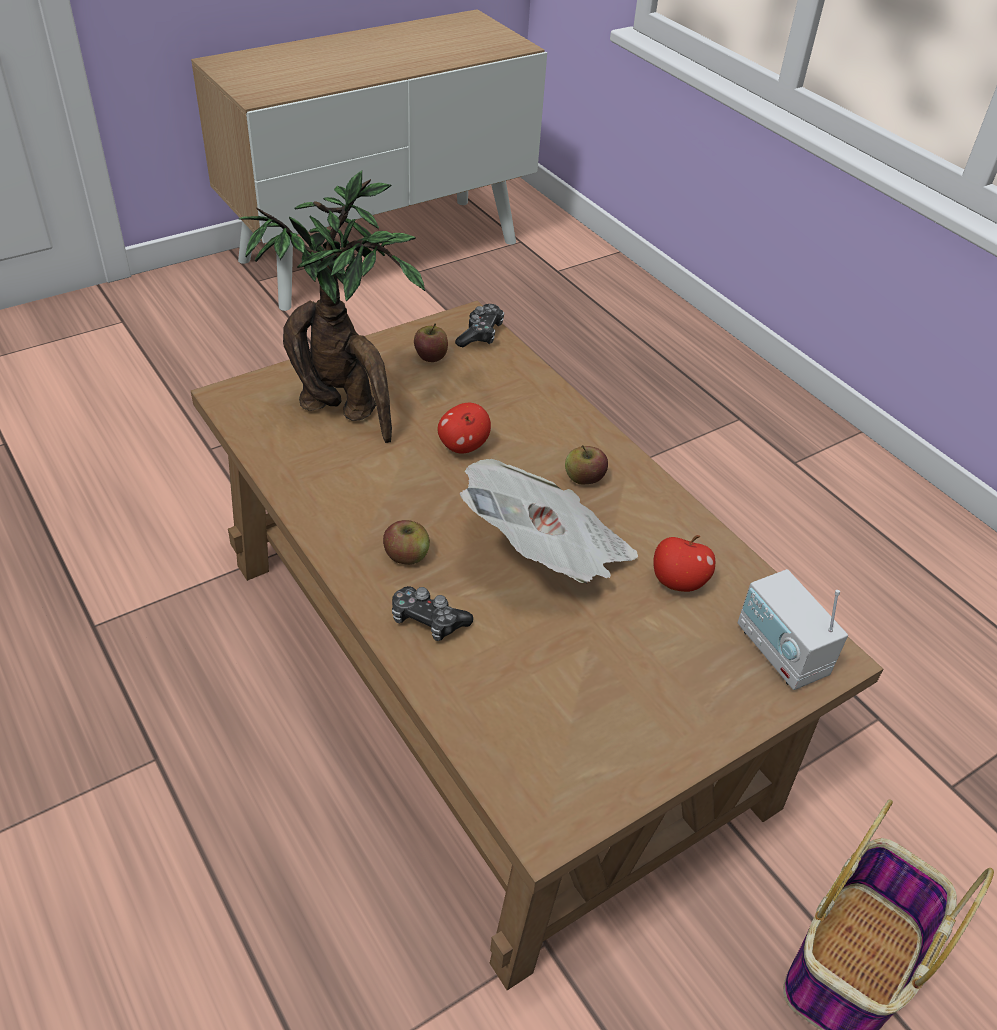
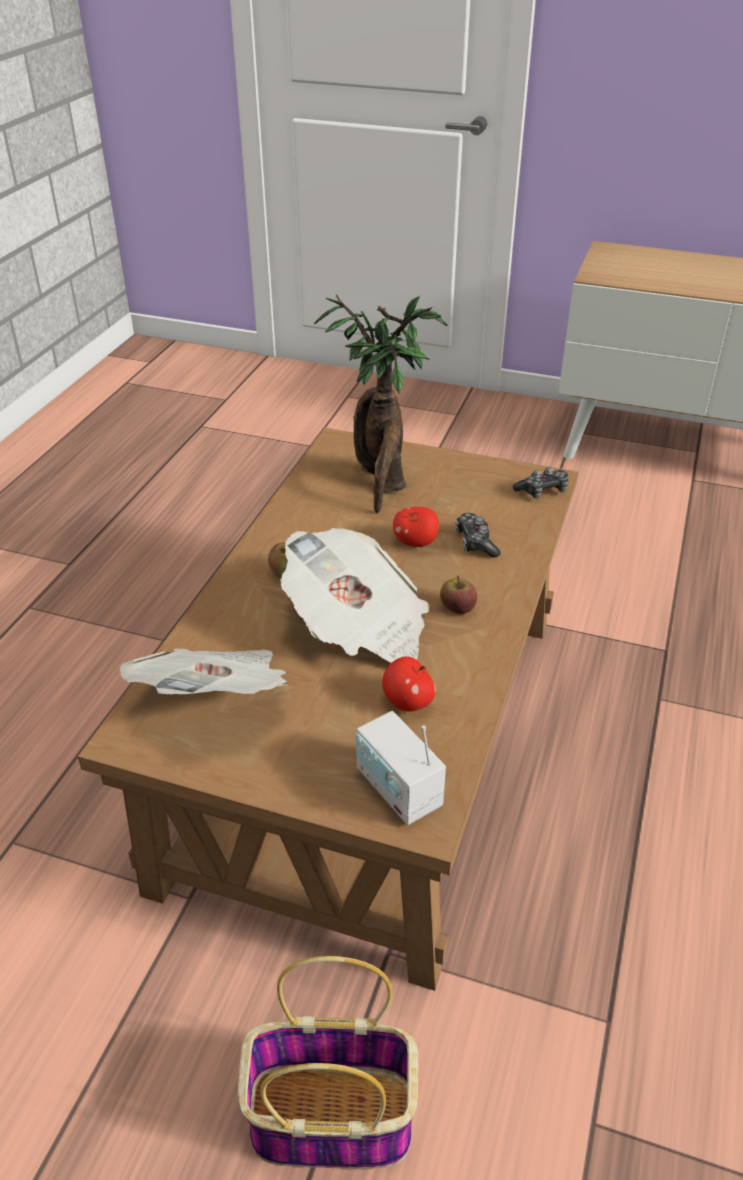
camera: 55 degrees right, 5 degrees down
(427, 620) = (240, 608): game controller -> game controller (475, 542)
(431, 356) = (486, 485): apple -> none
(554, 715) = (217, 700): none -> newspaper
(780, 652) = (398, 790): radio -> radio turned 60 degrees counterclockwise

